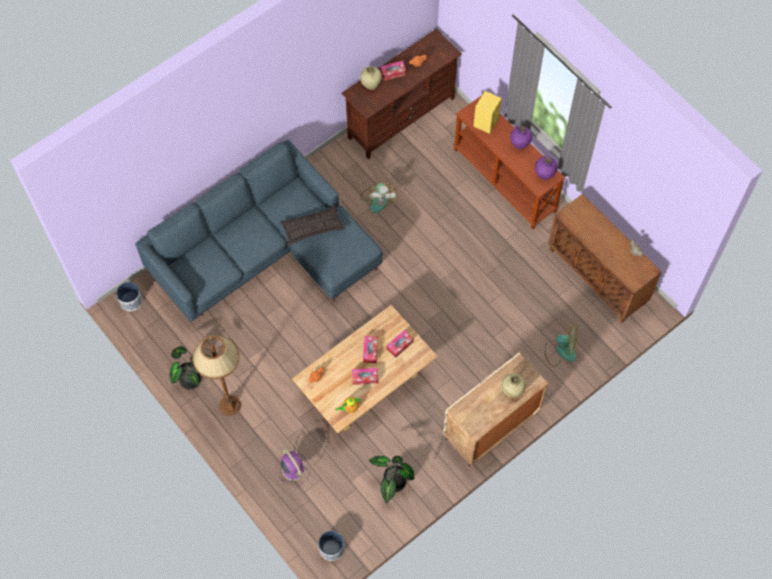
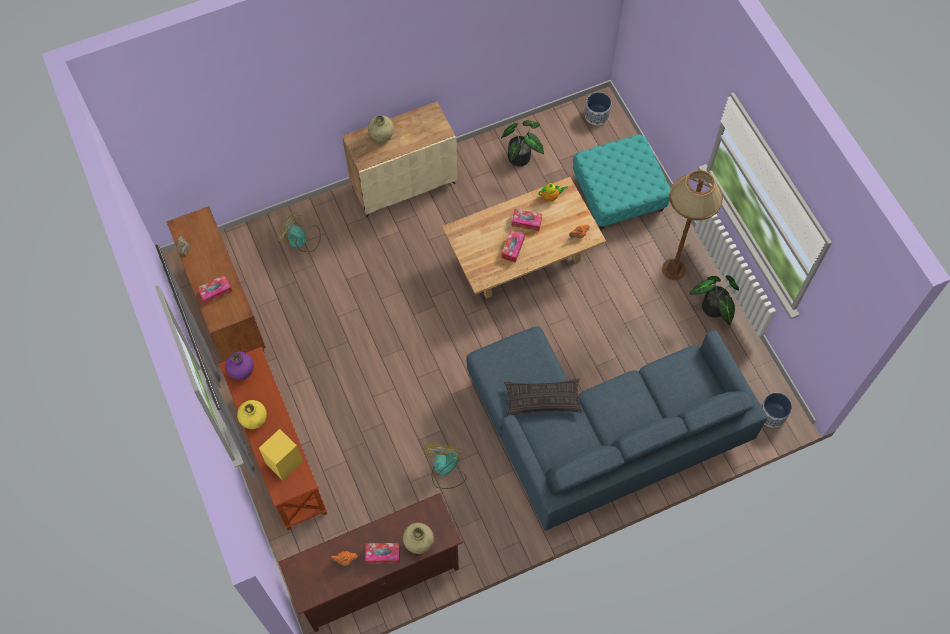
camera: 165 degrees left, 0 degrees up
(292, 468) = (619, 193): purple fan -> turquoise ottoman
(400, 345) = (478, 246): tissue box -> tissue box (215, 292)
(520, 144) = (254, 421): purple vase -> yellow vase

